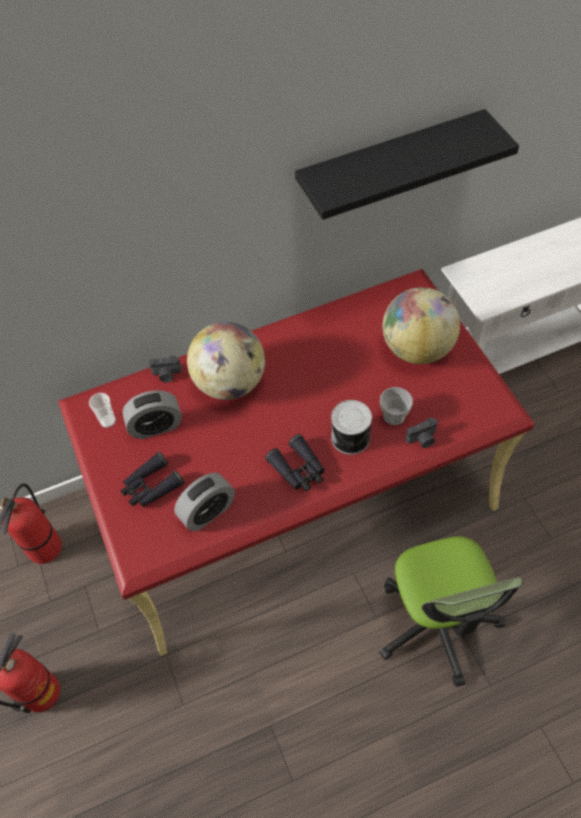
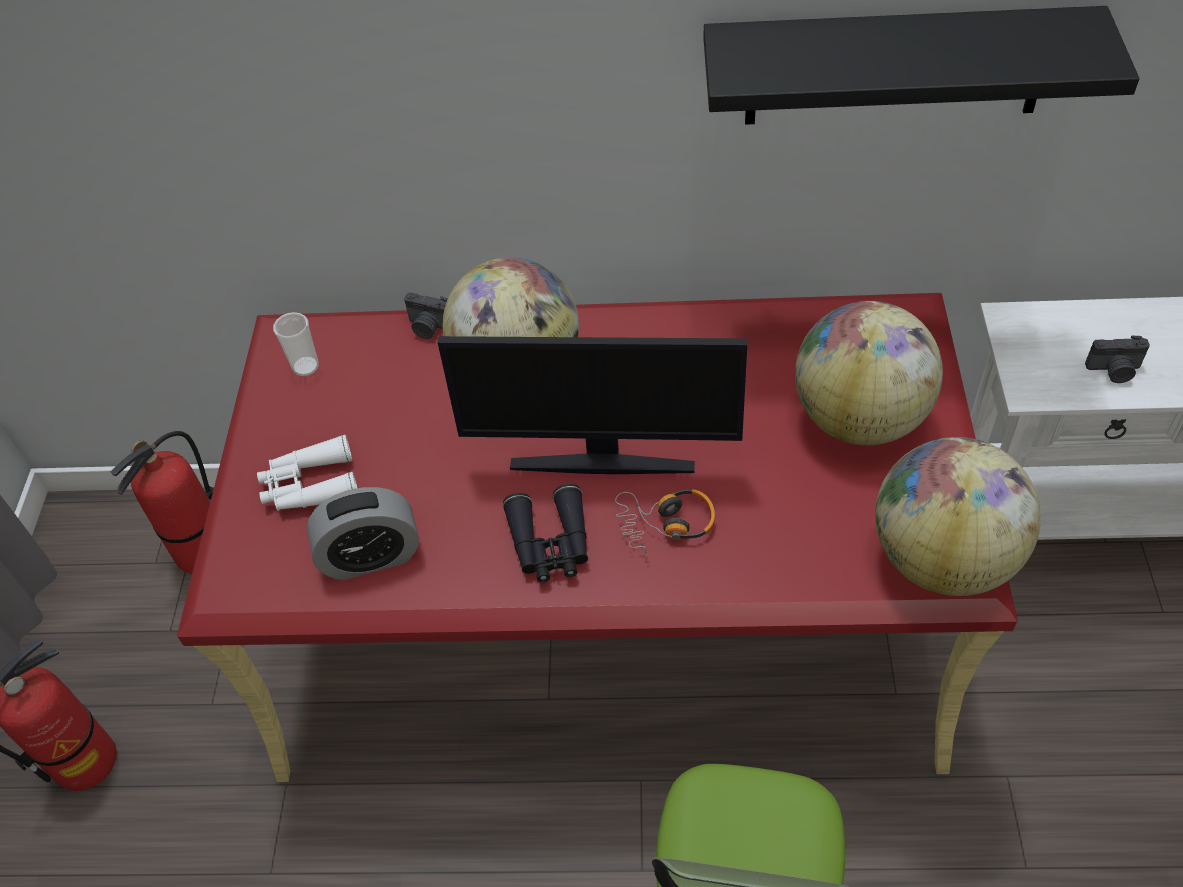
camera: 25 degrees right, 5 degrees down
(150, 486) = (310, 486): black binoculars -> white binoculars
(156, 426) = (369, 398): alarm clock -> none
(301, 416) = (602, 461): none -> monitor
(351, 437) = (666, 524): can -> headphones
(394, 416) = (759, 515): cup -> none
(422, 439) = (788, 572): camera -> camera (1114, 371)
(489, 406) = (943, 558): none -> globe

